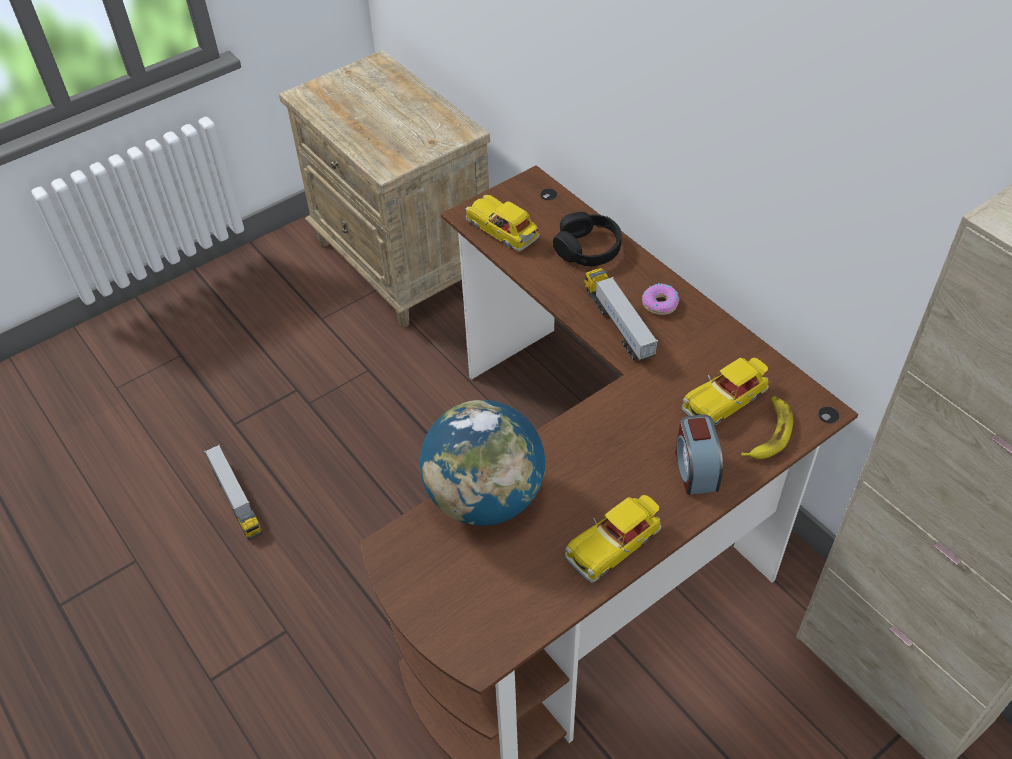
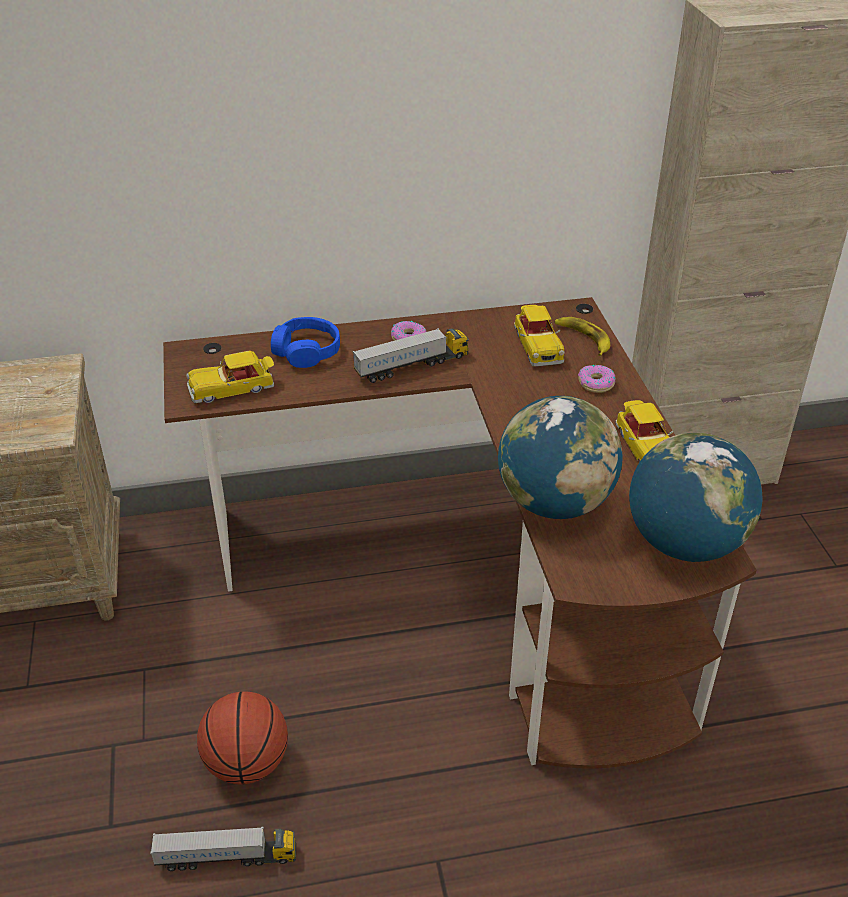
camera: 65 degrees left, 10 degrees down
(316, 471) = (247, 763): none -> basketball
(485, 618) = (684, 543): none -> globe
(587, 248) = (306, 351): black headphones -> blue headphones
(618, 324) = (412, 366): toy truck -> toy truck turned 150 degrees clockwise
(695, 469) = (596, 383): alarm clock -> donut

